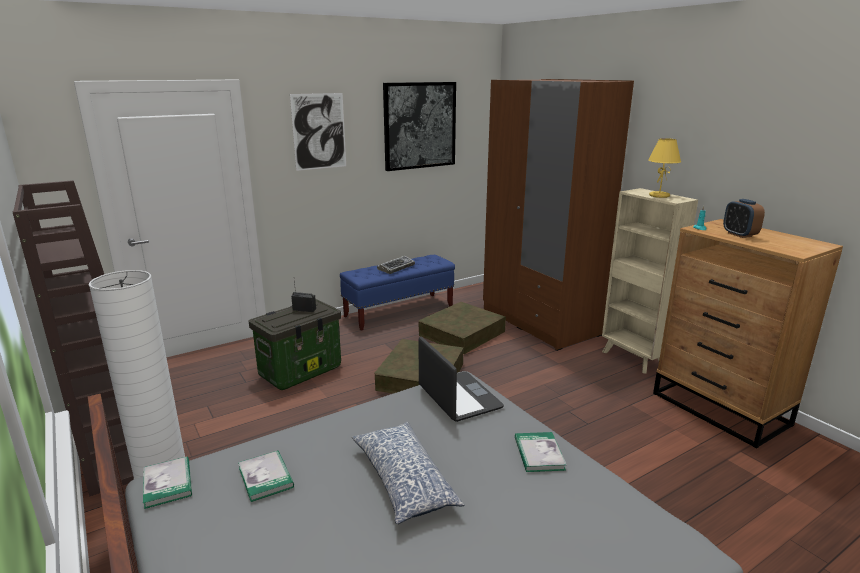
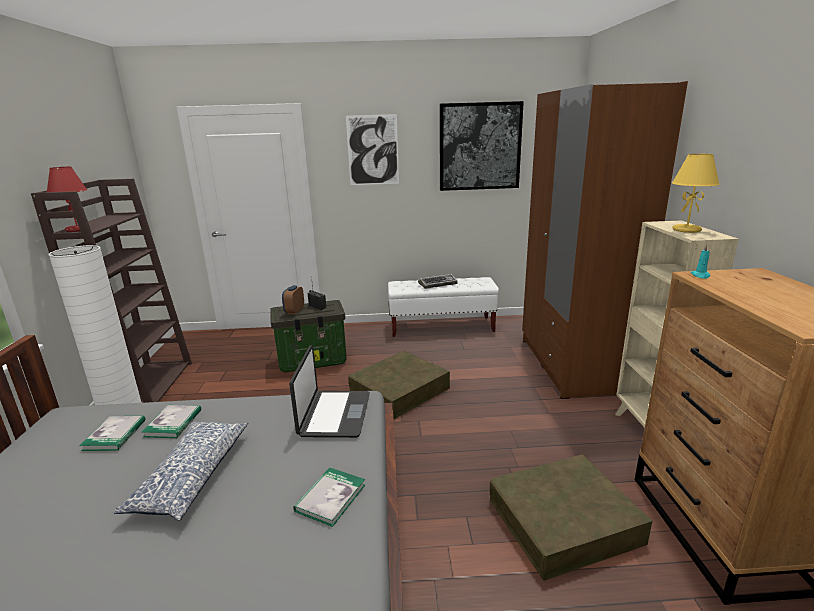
camera: 30 degrees right, 0 degrees up
(59, 255) = (77, 230): none -> red table lamp
(168, 484) = (63, 417): book -> book (173, 423)
(399, 312) = (442, 327): blue bench -> white bench
(462, 333) = (478, 359): brown storage box -> brown storage box (564, 521)
(739, 234) = (750, 290): alarm clock -> alarm clock (294, 311)

